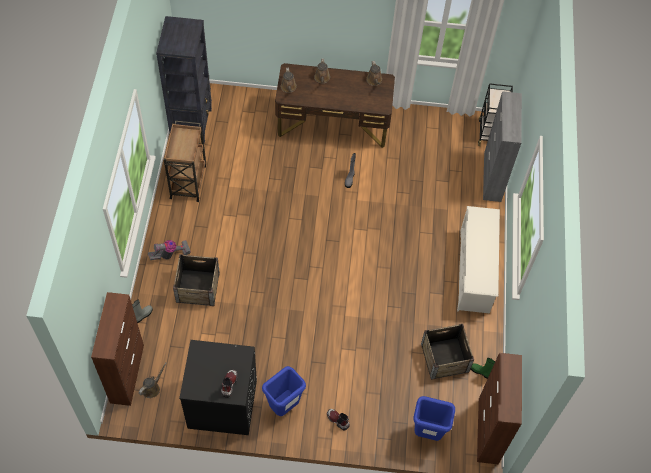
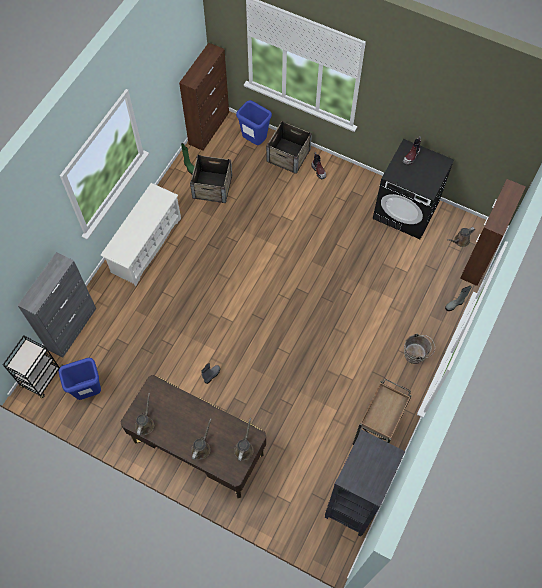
camera: 155 degrees left, 5 degrees up
(170, 254) = (416, 355): vacuum cleaner -> brown bucket
(197, 287) = (399, 314): crate -> crate (288, 155)
(283, 406) = (357, 193): blue trash can -> blue trash can (89, 391)

